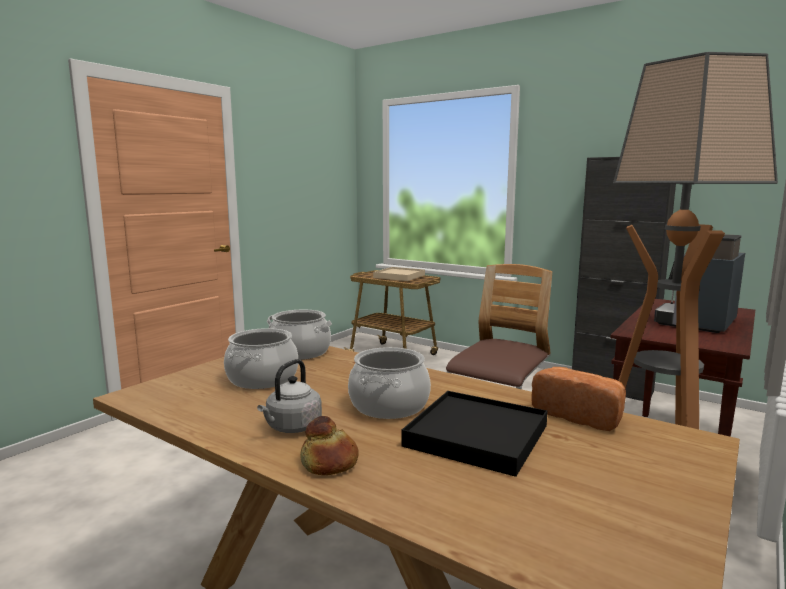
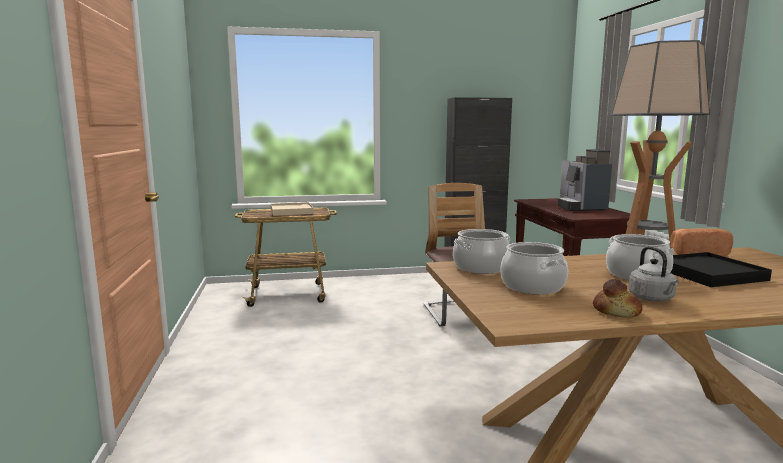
camera: 45 degrees left, 0 degrees up
(330, 462) = (722, 303): bread -> bread (617, 311)

